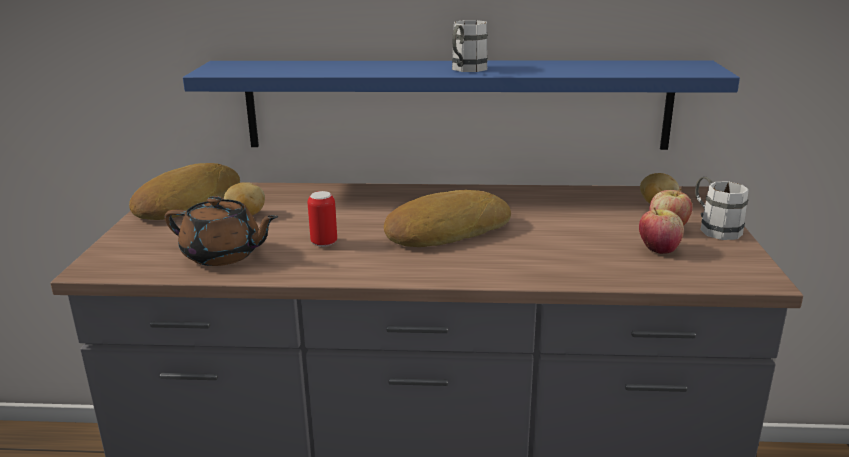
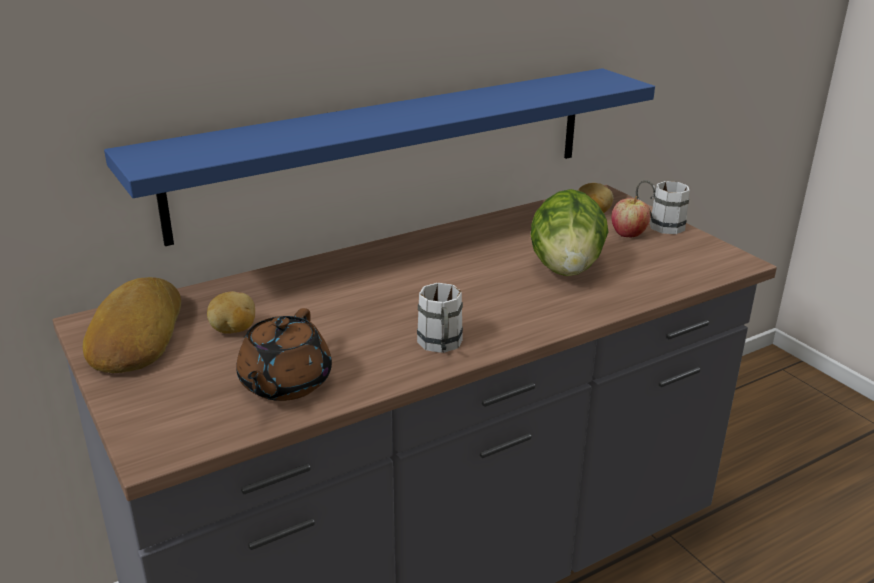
camera: 35 degrees left, 5 degrees up
(223, 255) = (284, 384): brown teapot -> brown teapot turned 120 degrees clockwise
(324, 243) = (368, 336): can -> none
(445, 230) = (461, 288): bread -> none
(465, 70) = (427, 115): white mug -> white mug (441, 346)
(561, 239) = (566, 268): none -> lettuce
(658, 250) = (647, 256): apple -> none

